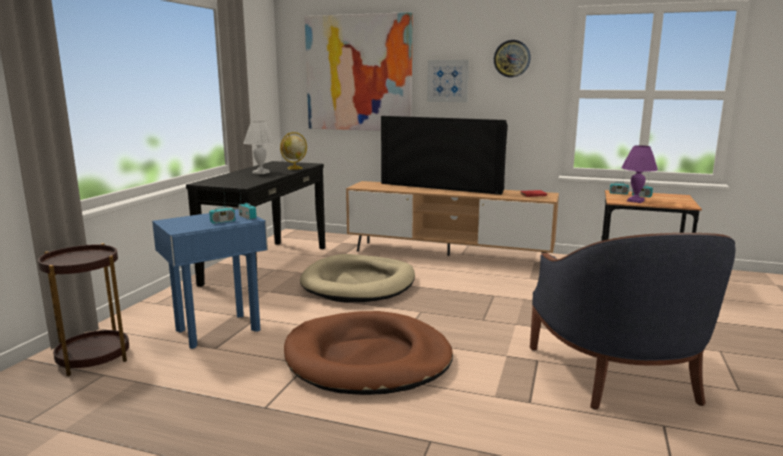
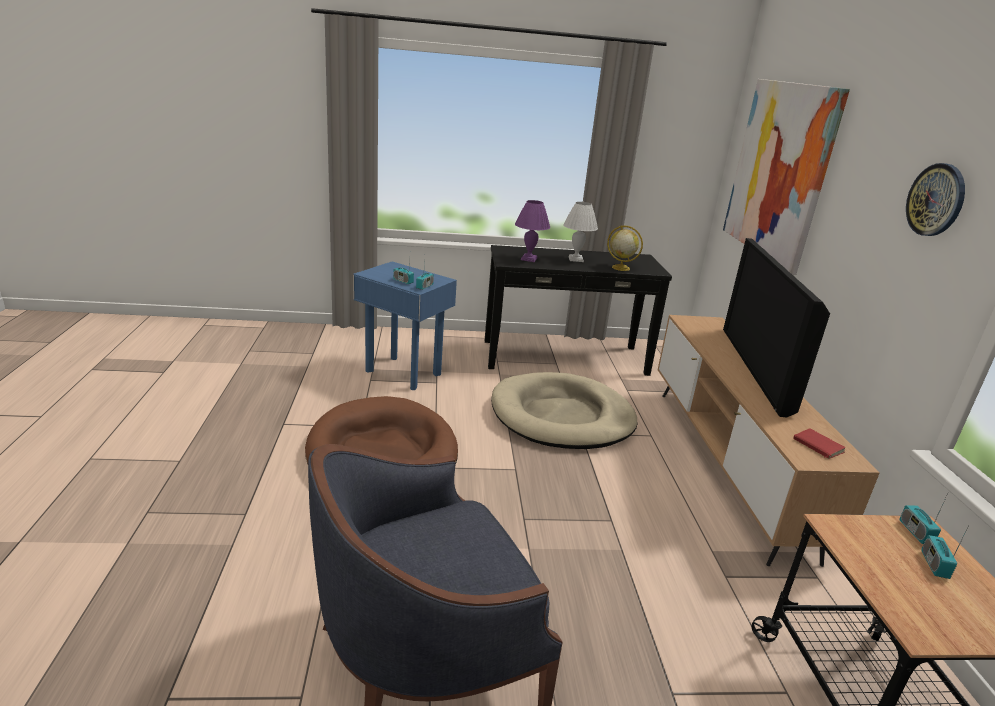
camera: 65 degrees right, 10 degrees up
(93, 358) = (335, 342): brown side table -> none
(447, 81) = (851, 212): picture -> none
(635, 201) = (868, 552): purple table lamp -> purple table lamp (529, 259)

